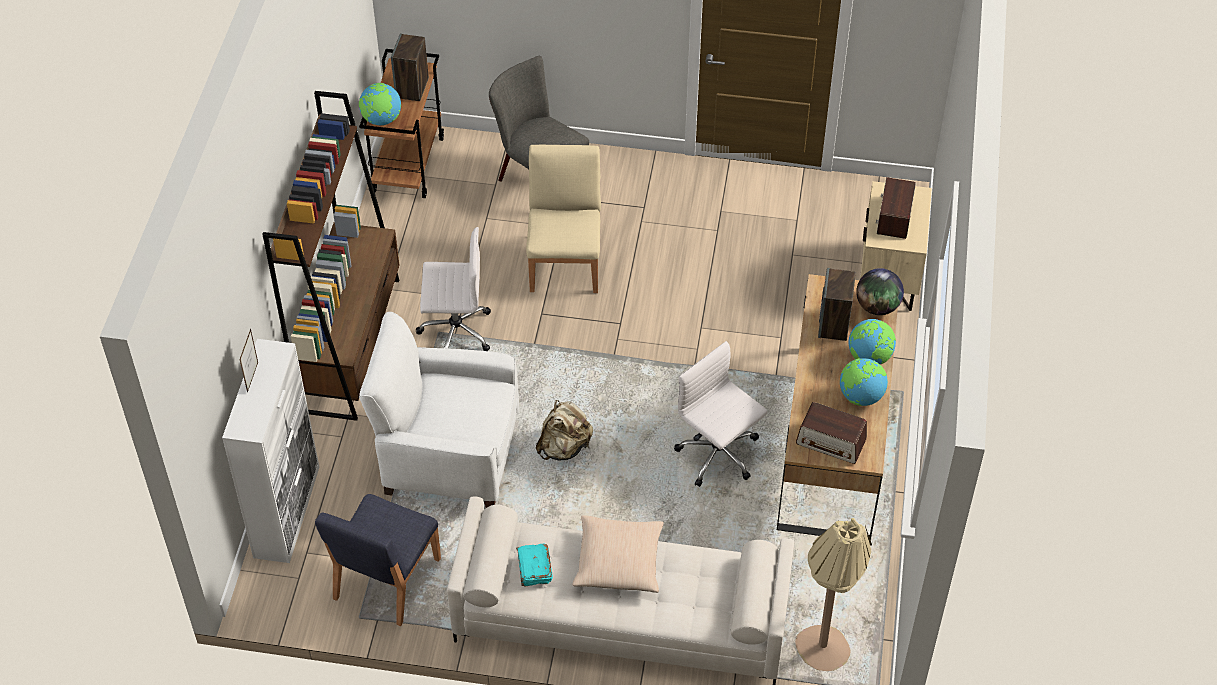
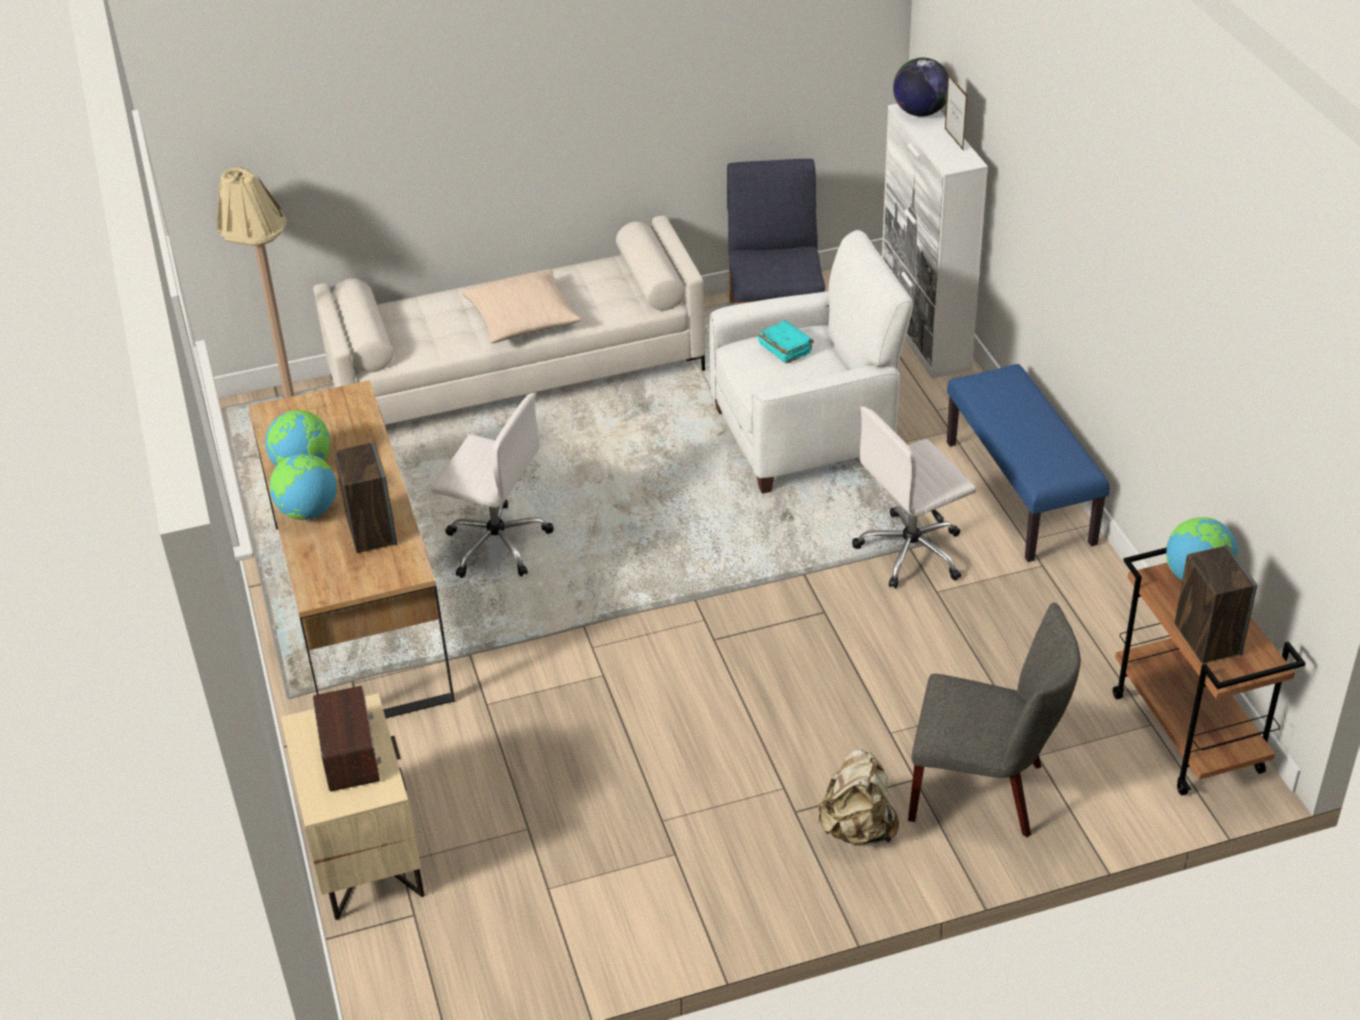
camera: 155 degrees right, 10 degrees down
(350, 344) = (1021, 493): brown bookcase -> blue bench
(534, 570) = (603, 285): turquoise book -> turquoise book (785, 349)
(564, 447) = (683, 487): beige backpack -> beige backpack (857, 828)
(565, 262) = (845, 687): beige chair -> none
(831, 442) = (322, 413): radio -> none
(877, 307) = (320, 573): globe -> globe (920, 112)

